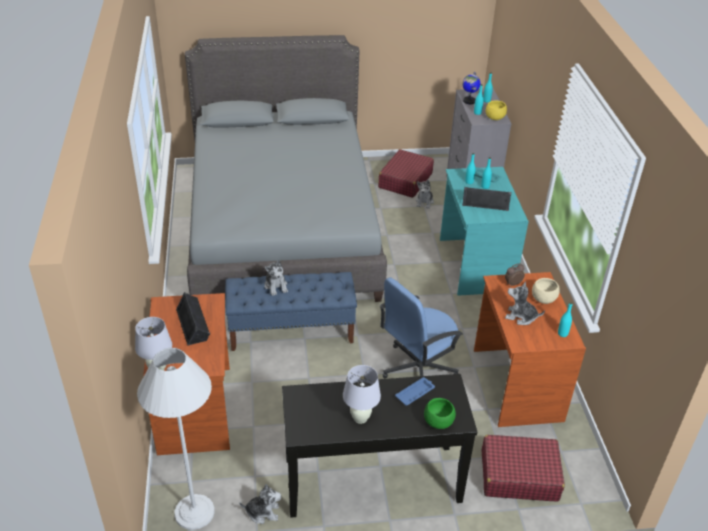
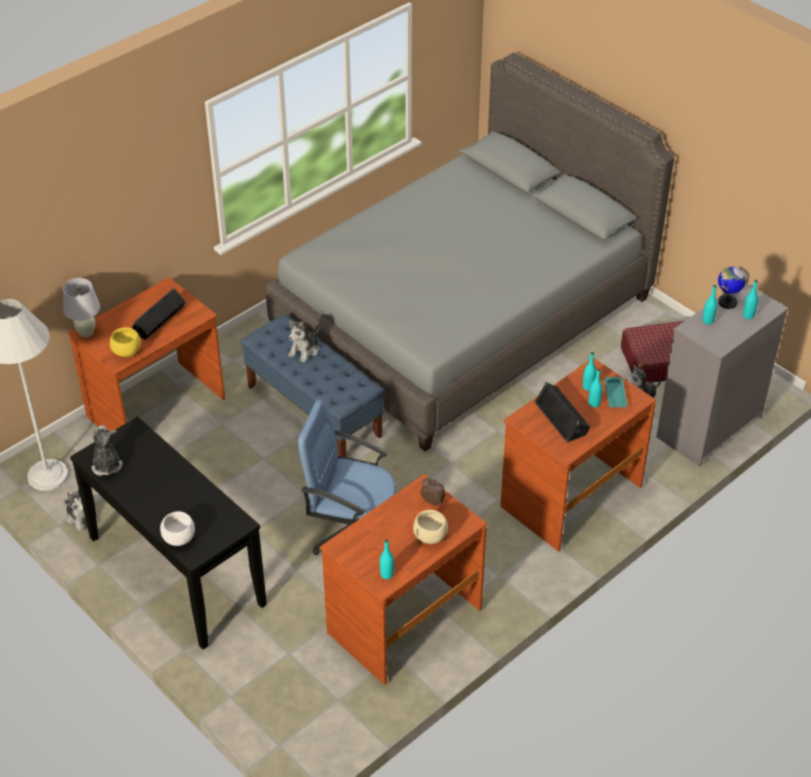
camera: 55 degrees right, 5 degrees up
(360, 418) = (140, 485): white table lamp -> none
(415, 393) = (204, 505): blue tray -> none
(438, 422) = (179, 538): green bowl -> white bowl
(474, 265) = (570, 495): turquoise desk -> brown desk
(494, 118) = (714, 339): yellow bowl -> yellow bowl (127, 352)
(518, 475) = (274, 678): red suitcase -> none
(521, 317) = (383, 531): plush toy -> plush toy (106, 465)

